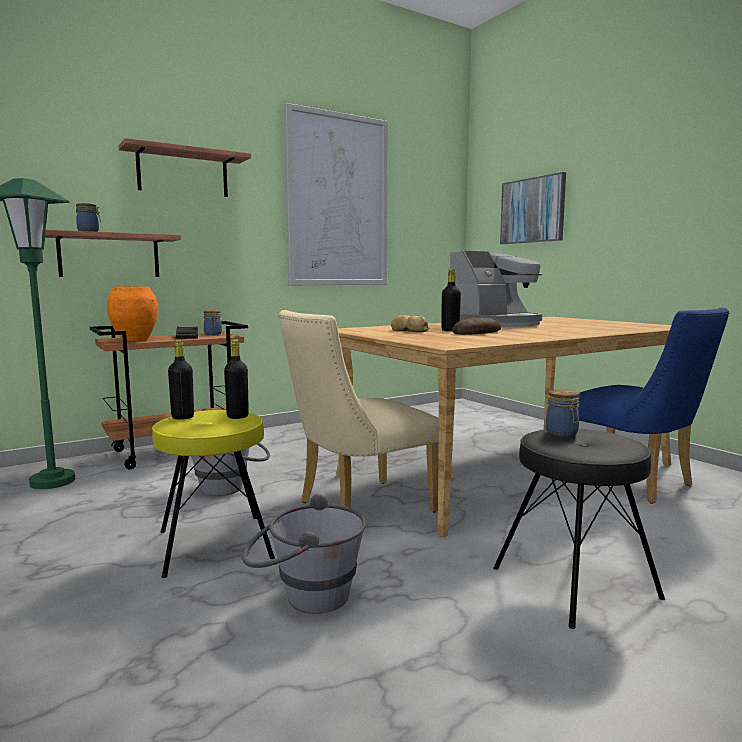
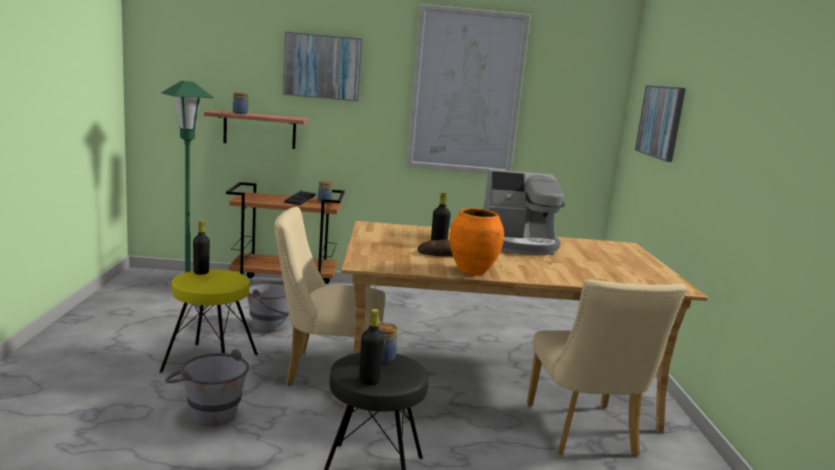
camera: 30 degrees right, 5 degrees up
(135, 340) = (257, 199): orange vase -> orange vase (472, 271)
(183, 173) = (322, 67): shelf -> picture
(237, 416) = (229, 281): black bottle -> black bottle (369, 380)
(409, 331) = (406, 238): bread -> none
(635, 483) = (584, 434): blue chair -> beige chair

